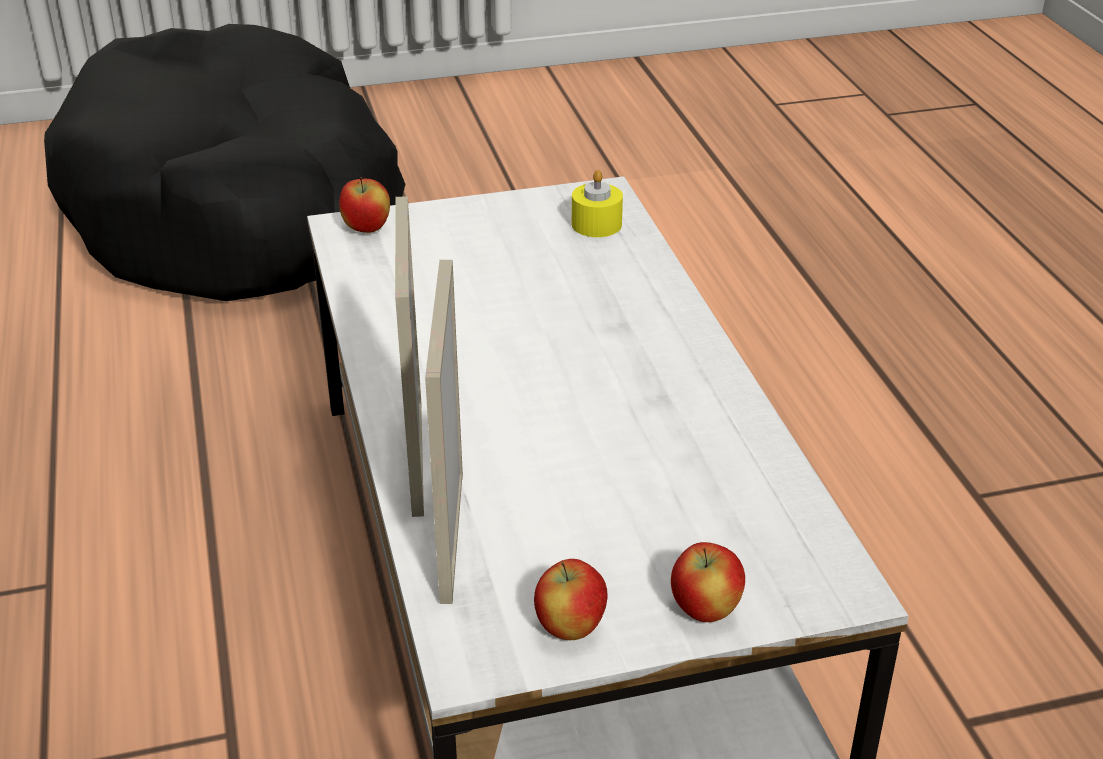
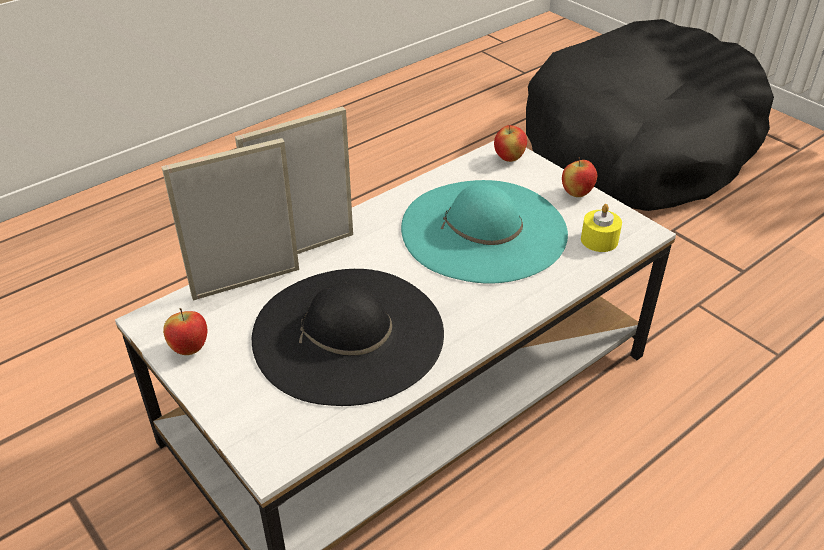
camera: 65 degrees right, 5 degrees up
(506, 295) = (484, 229): none -> turquoise hat
(638, 463) = (348, 333): none -> black hat
(705, 611) = (225, 399): apple -> apple (576, 193)

